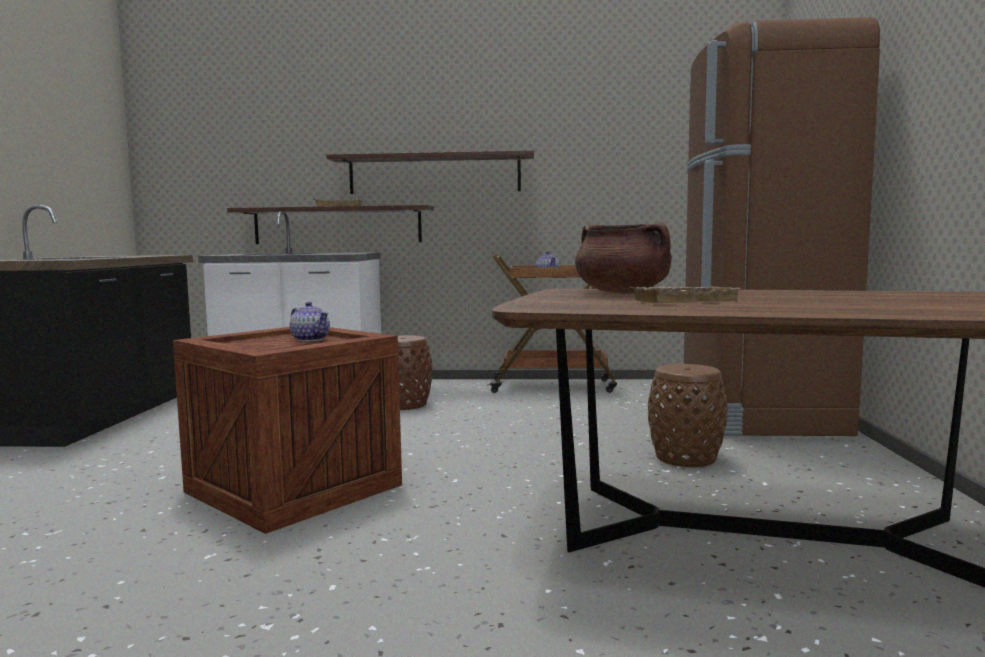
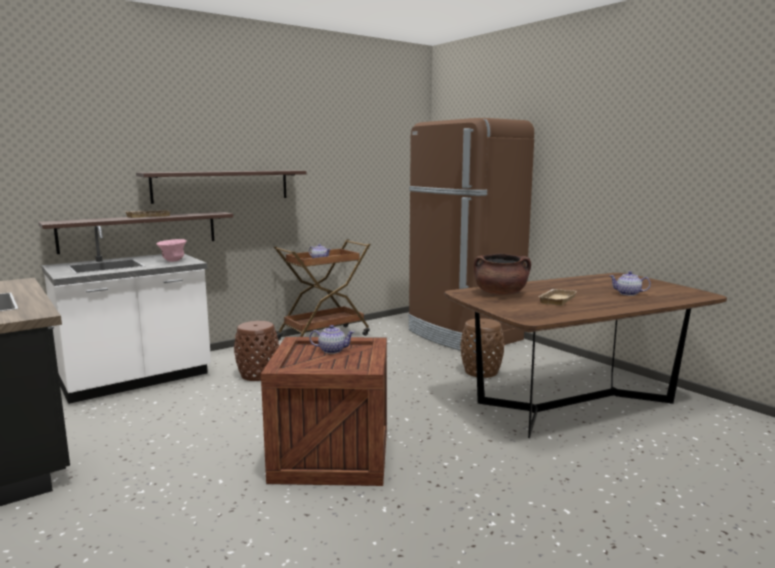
camera: 40 degrees left, 5 degrees up
(338, 253) = (173, 261): none -> pink bowl
(881, 305) = (628, 294): none -> teapot

